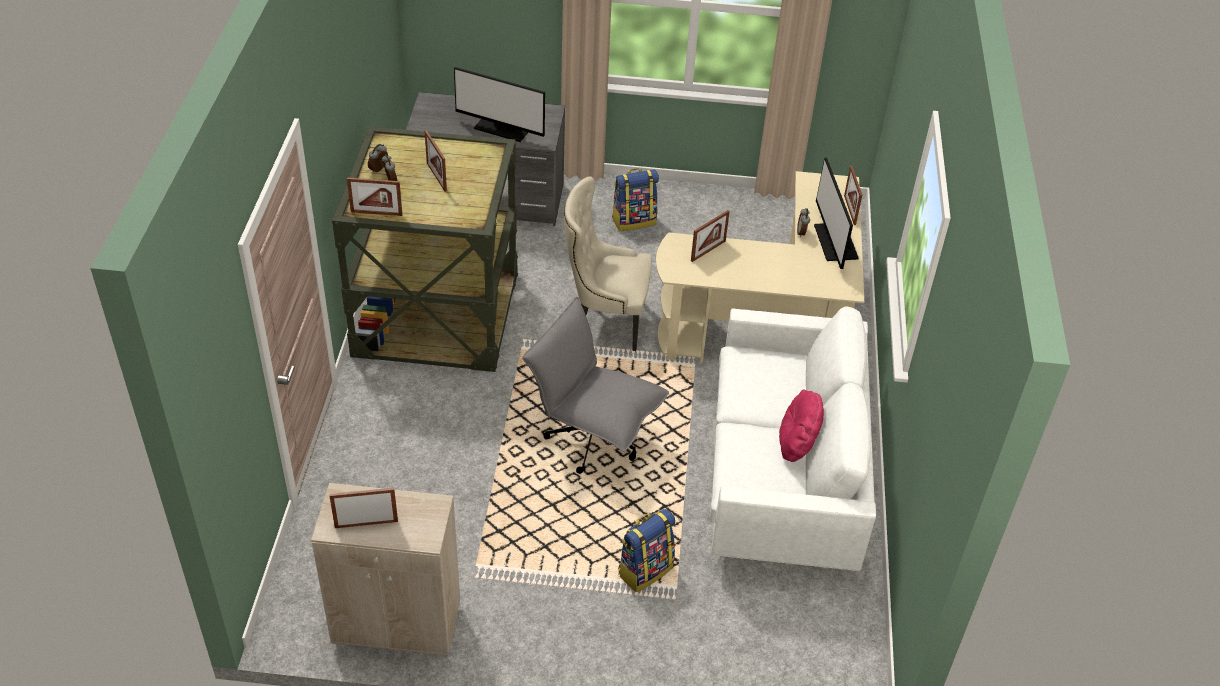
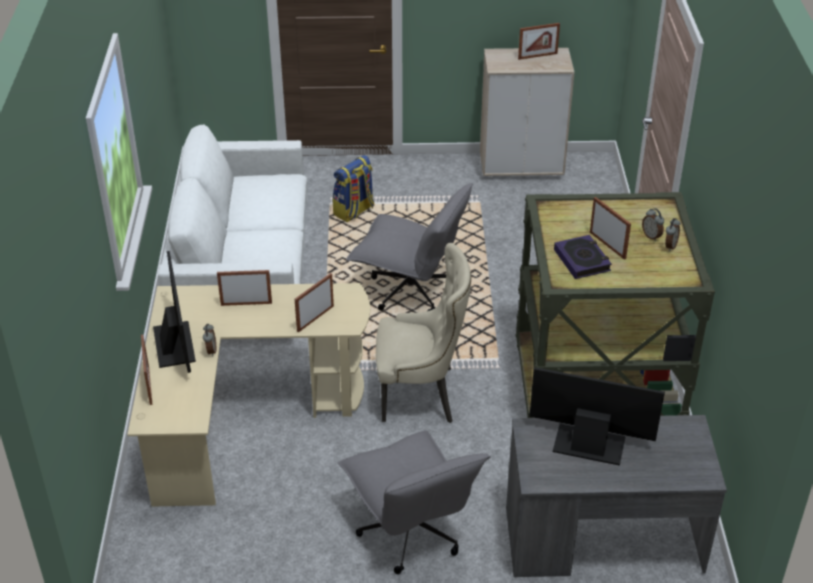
camera: 175 degrees right, 5 degrees down
(376, 213) = (645, 204): picture frame -> picture frame (246, 304)
(467, 166) = (582, 260): none -> book
(634, 220) = (409, 531): backpack -> grey office chair
(796, 446) = (236, 210): pink pillow -> none

